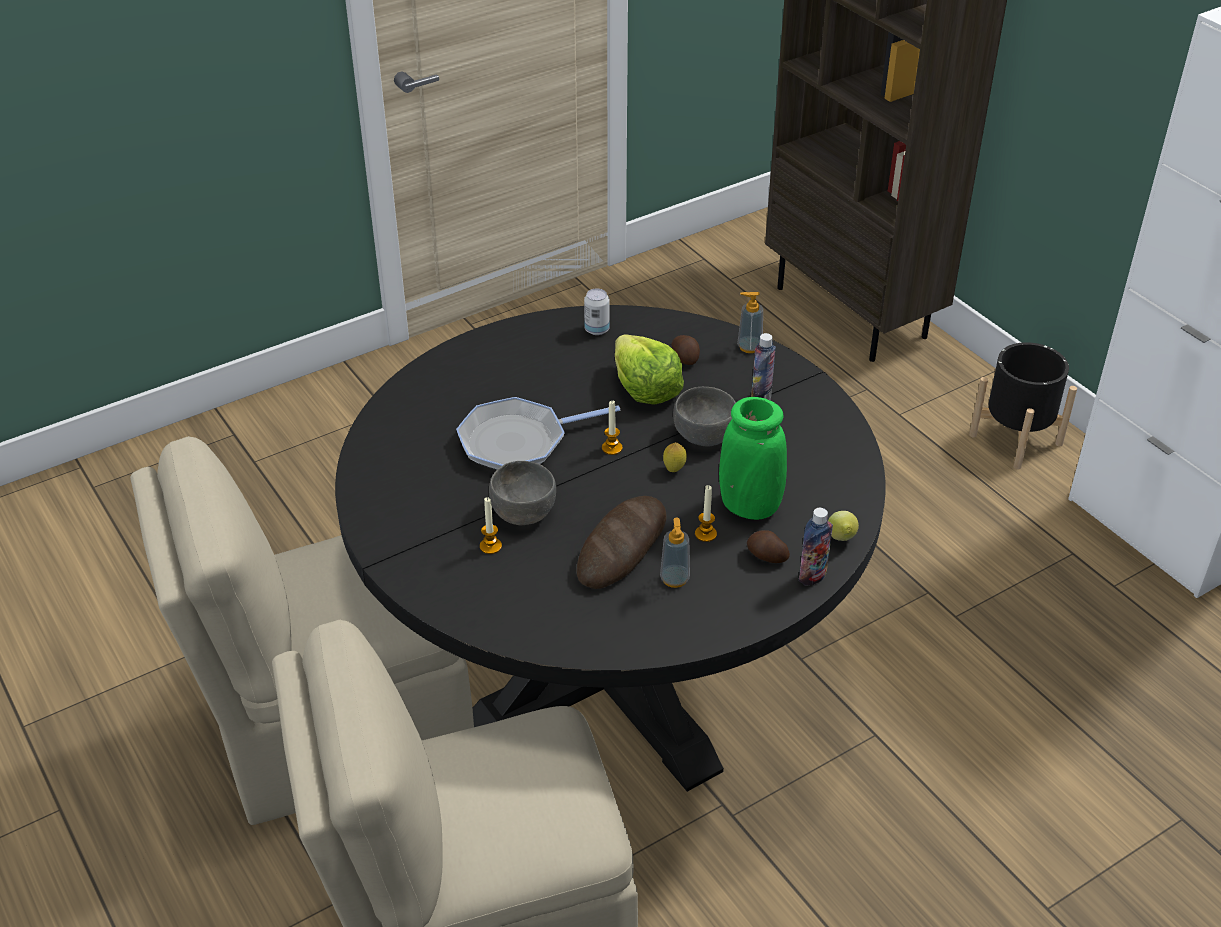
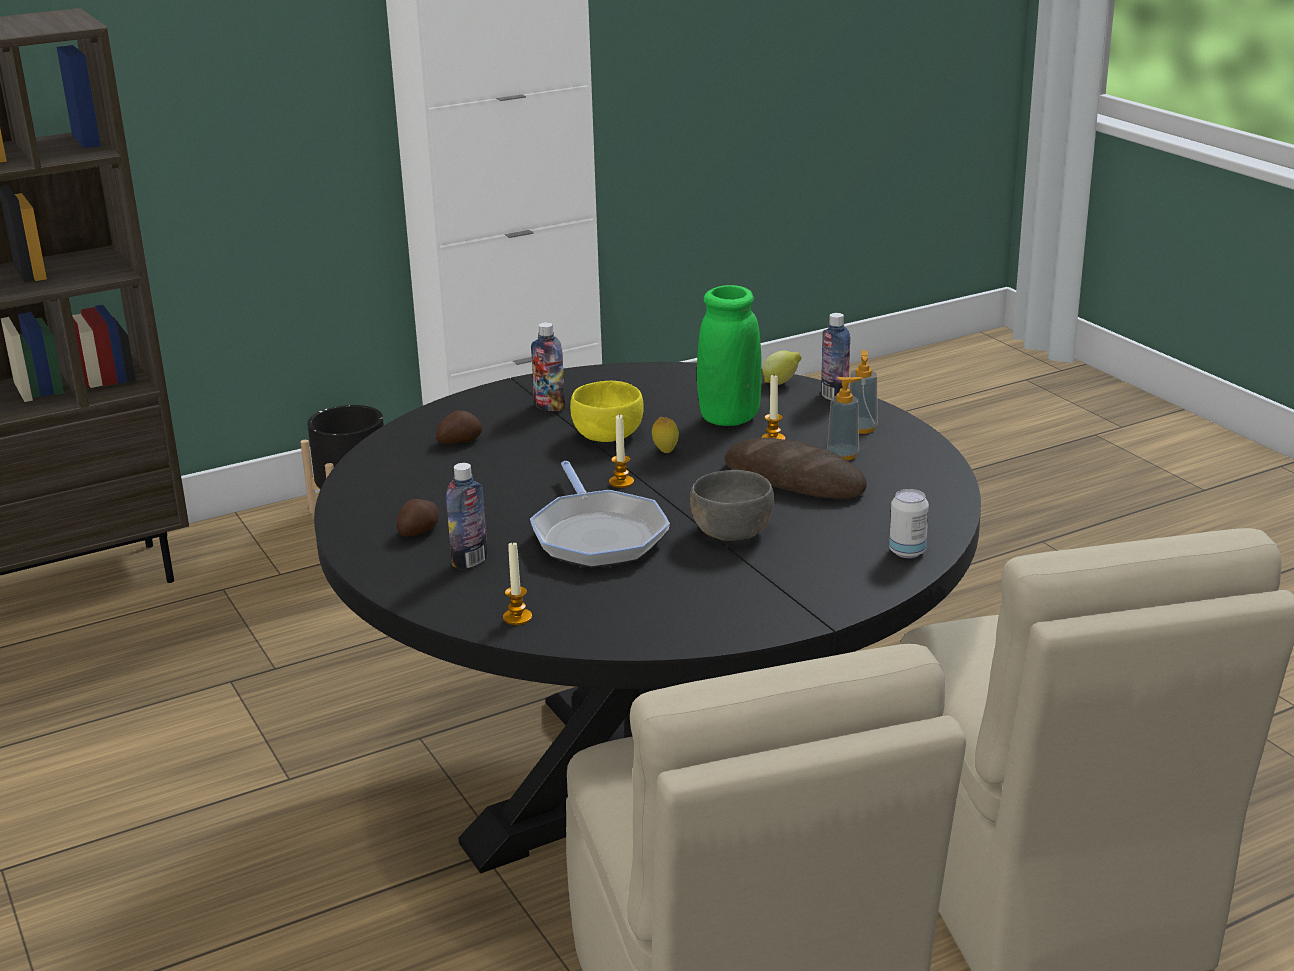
camera: 85 degrees left, 15 degrees down
(480, 384) = (470, 561): none -> bottle
(490, 546) = (793, 550): candle -> candle (517, 617)
(597, 330) = (378, 488): can -> can (907, 552)
(645, 389) = (513, 463): lettuce -> none
(705, 435) = (608, 435): grey bowl -> yellow bowl
(749, 347) = (452, 408): soap dispenser -> soap dispenser (861, 428)
(766, 556) = (807, 414): potato -> potato (420, 531)

